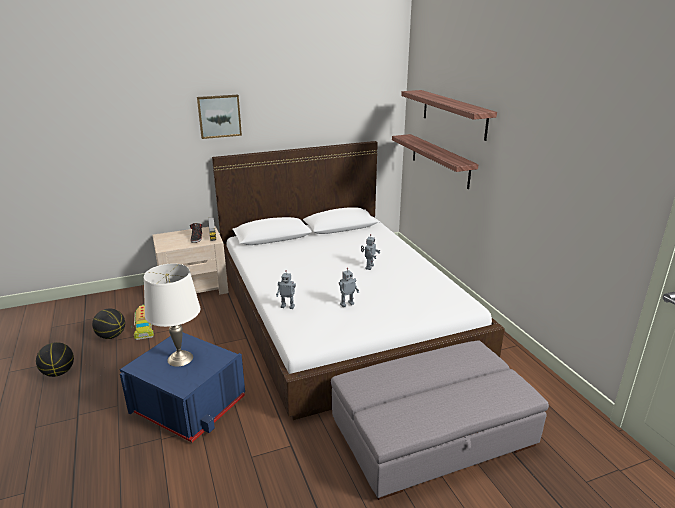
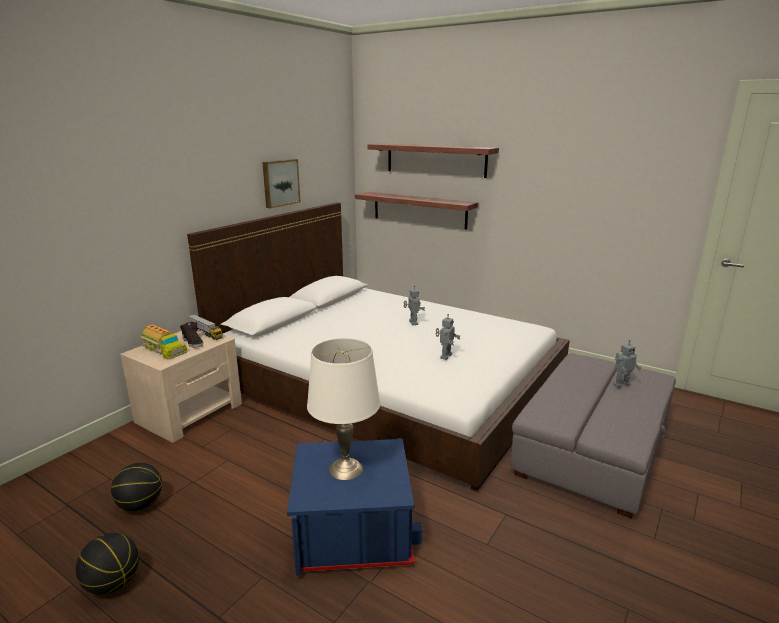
camera: 35 degrees left, 5 degrees down
(143, 328) = (177, 477): toy truck -> toy truck (163, 349)
(219, 116) = (190, 180): picture -> picture (280, 183)
(288, 306) = (394, 376): toy robot -> toy robot (621, 384)

